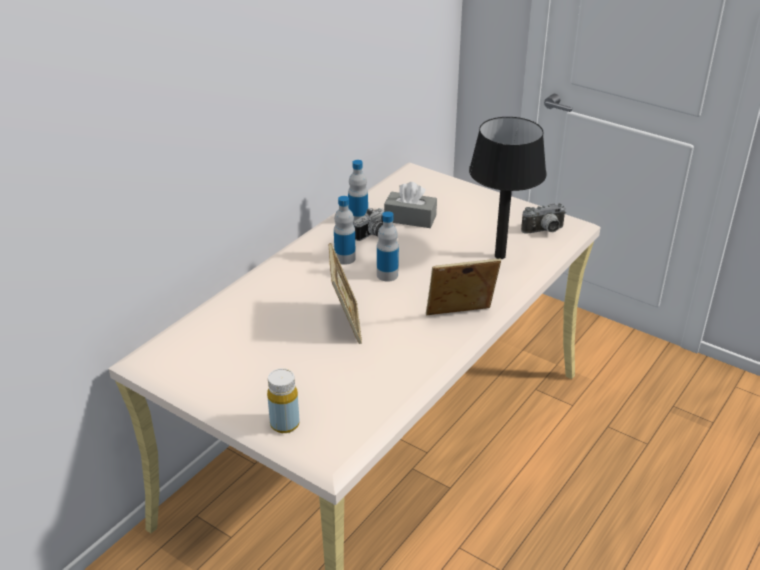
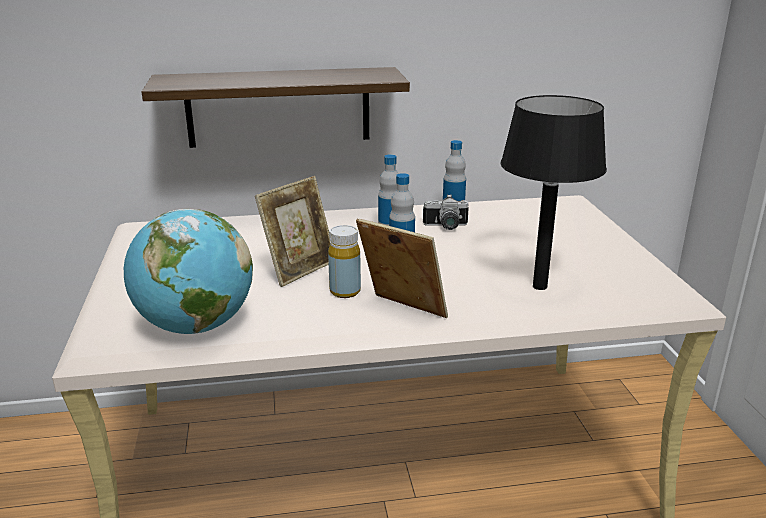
camera: 45 degrees right, 10 degrees down
(214, 188) = (278, 107): none -> shelf
(284, 424) = (119, 307): yellow bottle -> yellow bottle (345, 291)
(364, 403) = (195, 326): none -> globe
(410, 218) = (502, 228): grey tissue box -> none
(544, 231) = (632, 288): camera -> none

